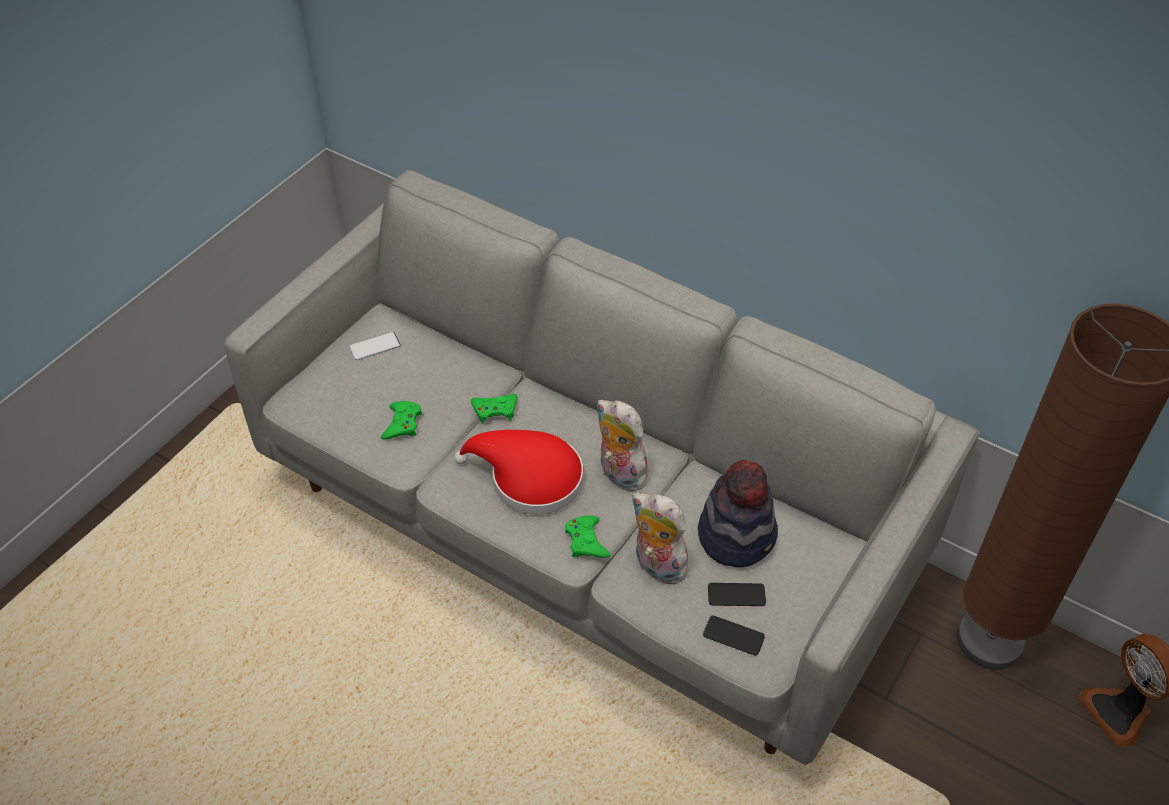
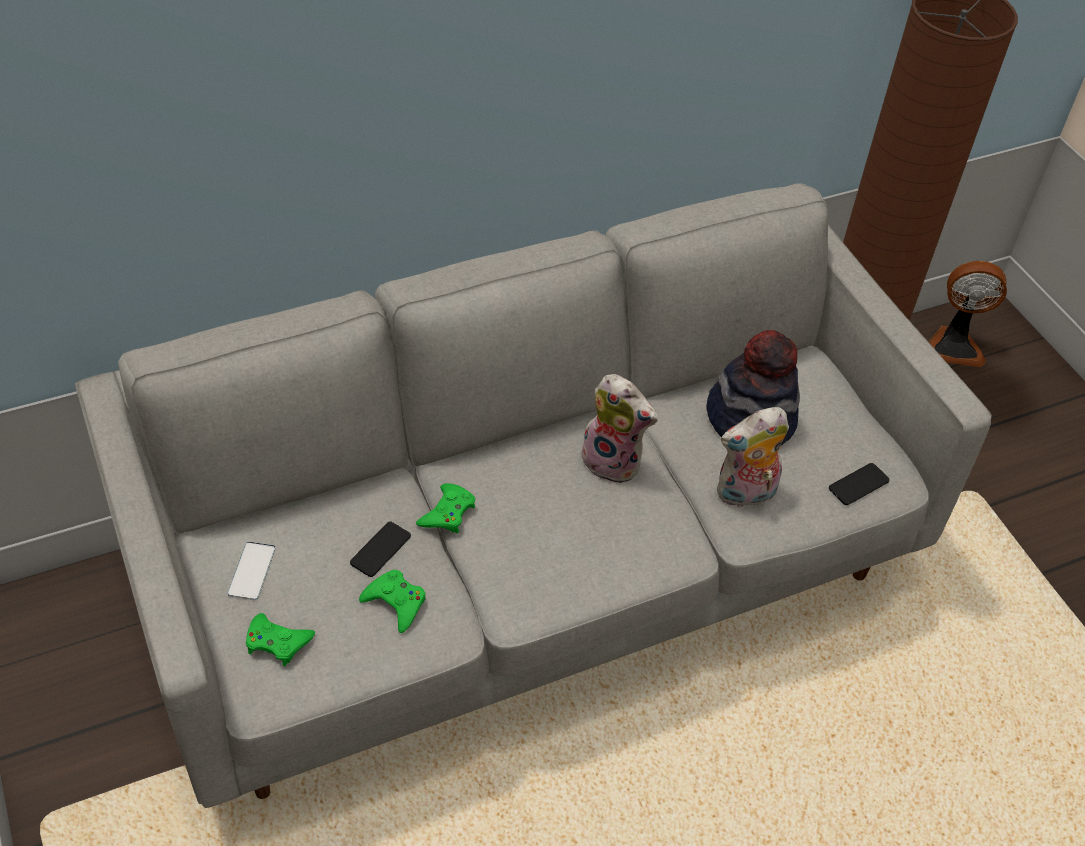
camera: 60 degrees left, 0 degrees up
(529, 479) = (564, 533): red hat -> none
(586, 541) = (678, 530): green game controller -> green game controller (277, 642)
(619, 474) = (614, 462): plush toy -> plush toy turned 135 degrees counterclockwise
(736, 595) = (816, 458): phone -> phone (380, 549)

